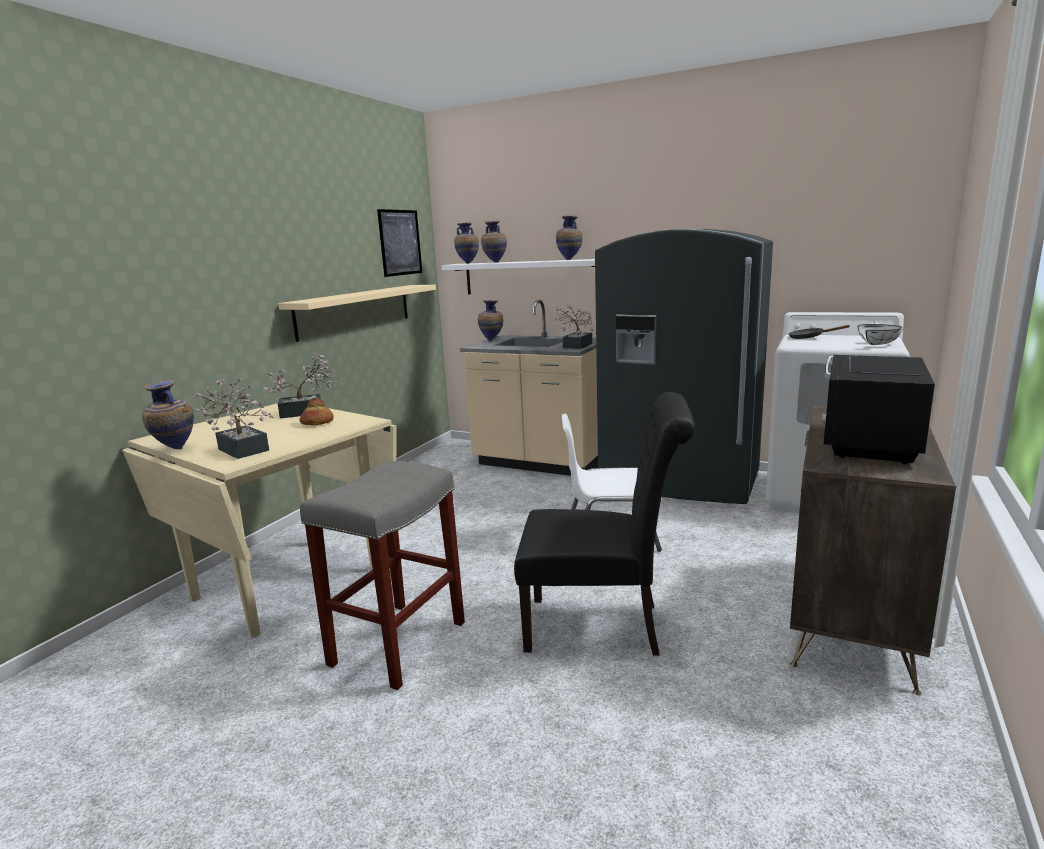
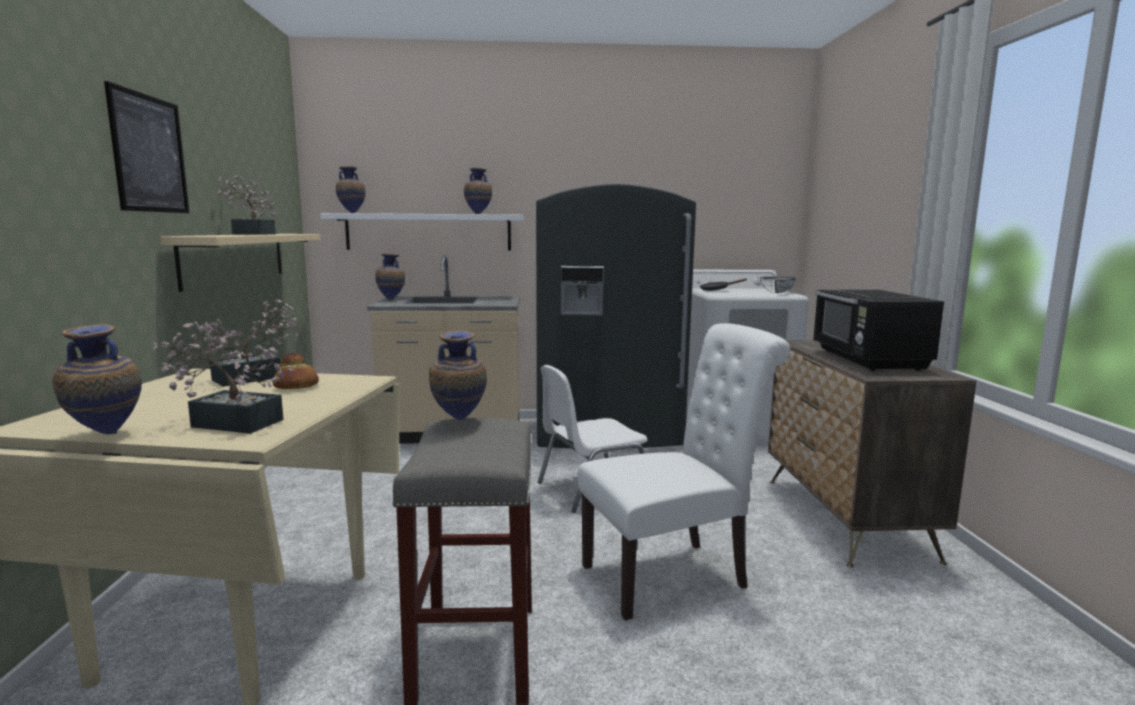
camera: 30 degrees left, 5 degrees down
(400, 242) = (273, 181): picture -> picture (149, 154)
(494, 262) = (390, 213): vase -> vase (458, 421)
(575, 346) = (502, 302): potted plant -> potted plant (251, 234)
(602, 626) = (673, 575): black chair -> white chair

